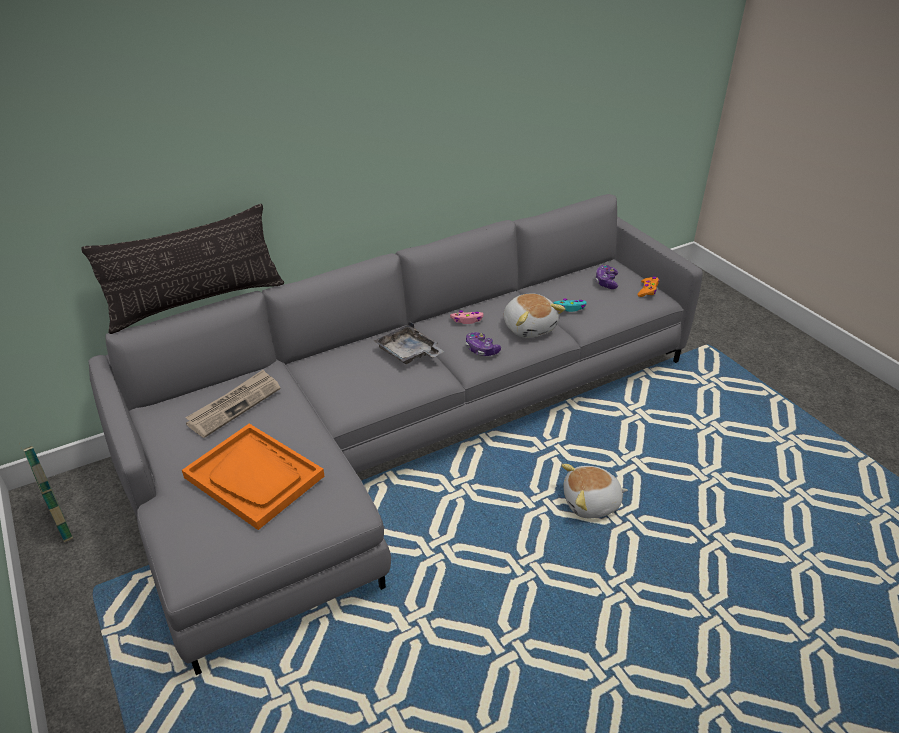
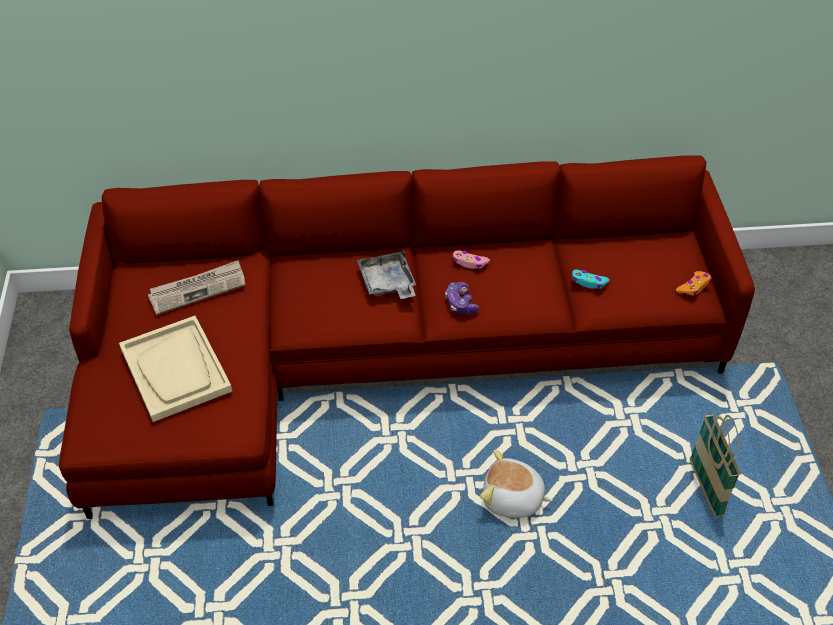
camera: 25 degrees right, 10 degrees up
(60, 521) = (46, 337): basket -> basket (705, 488)
(197, 302) = (195, 178): pillow -> none
(254, 477) = (176, 370): orange tray -> beige tray
(406, 432) = (380, 355): grey sofa -> red sofa
(529, 327) = (529, 292): plush toy -> none
(606, 282) = (653, 261): game controller -> none

